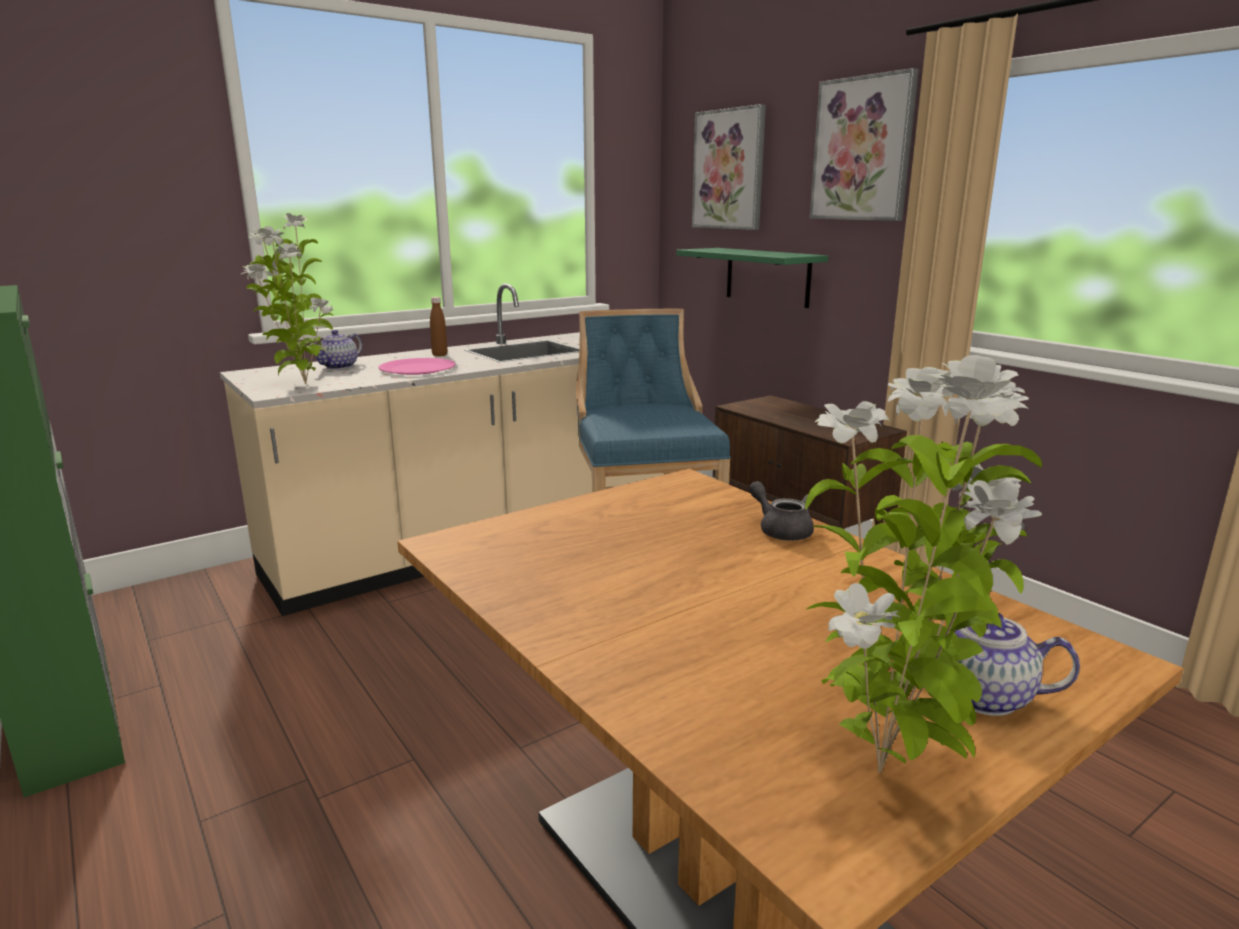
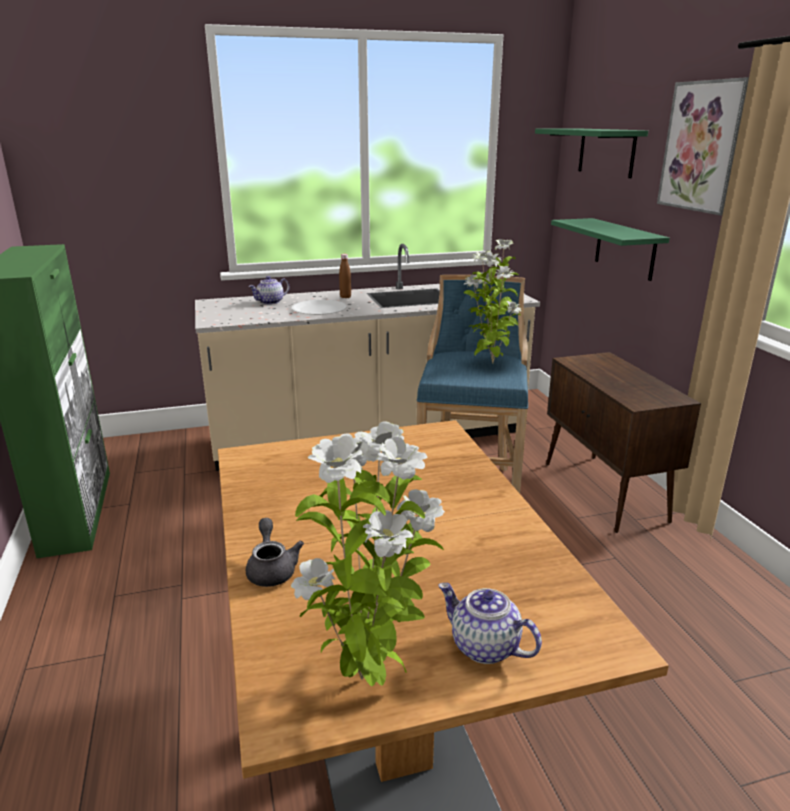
camera: 20 degrees right, 5 degrees up
(302, 384) = (235, 316): potted plant -> potted plant (490, 363)
(417, 369) = (319, 309): pink plate -> white plate
(729, 170) = (606, 152): picture -> green shelf
(781, 530) = (472, 485): grey teapot -> grey teapot (272, 569)

